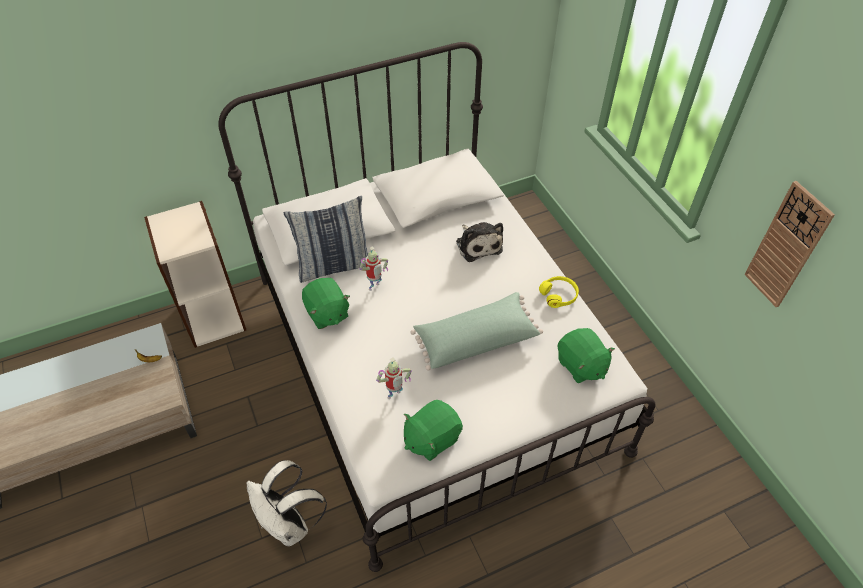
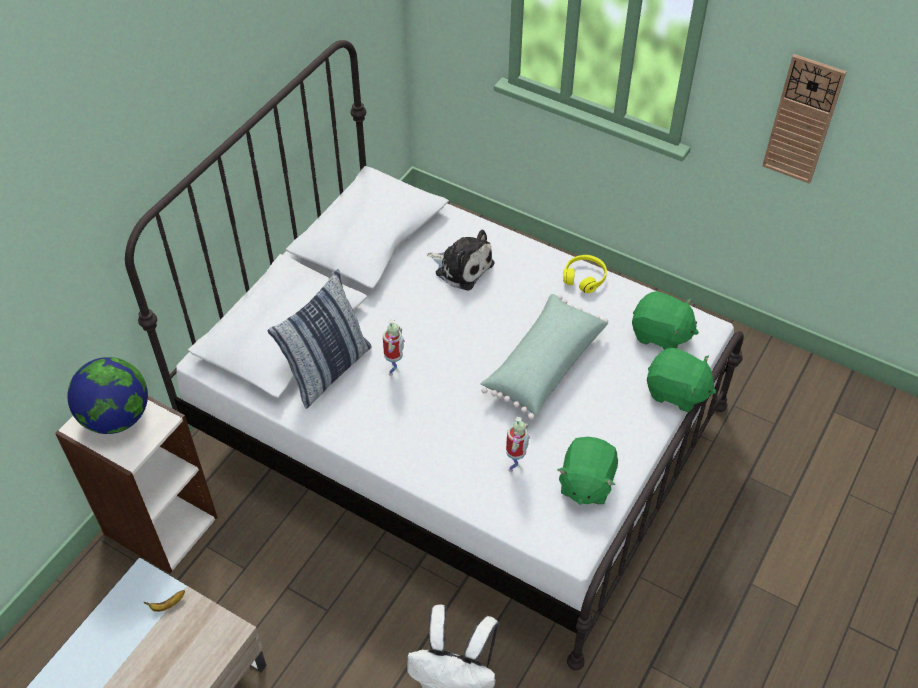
camera: 35 degrees left, 0 degrees up
(181, 226) = (117, 417): none -> globe
(327, 313) = (367, 424): green plush toy -> green plush toy (676, 392)

